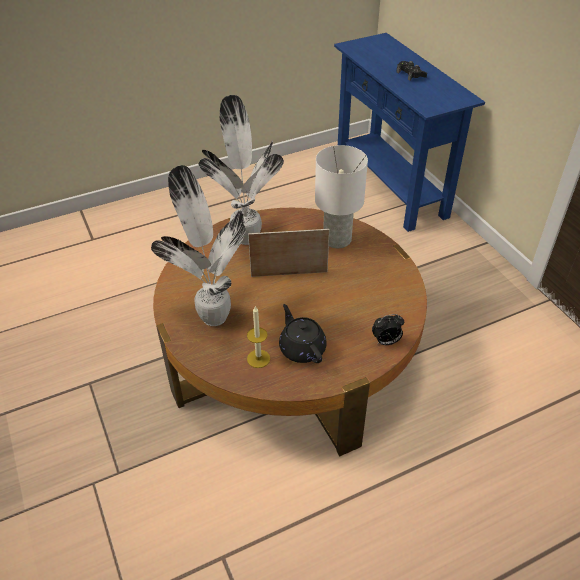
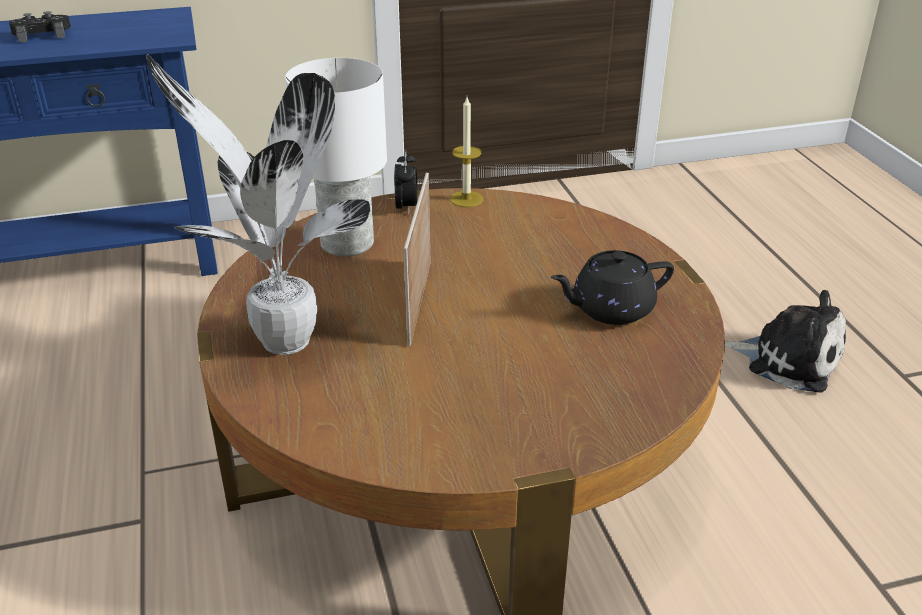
camera: 80 degrees left, 10 degrees down
(213, 315) = (509, 402): potted plant -> none
(258, 358) = (631, 356): candle -> candle (466, 199)
(386, 342) = (605, 234): alarm clock -> alarm clock (407, 207)
(432, 526) = (788, 359): none -> plush toy

